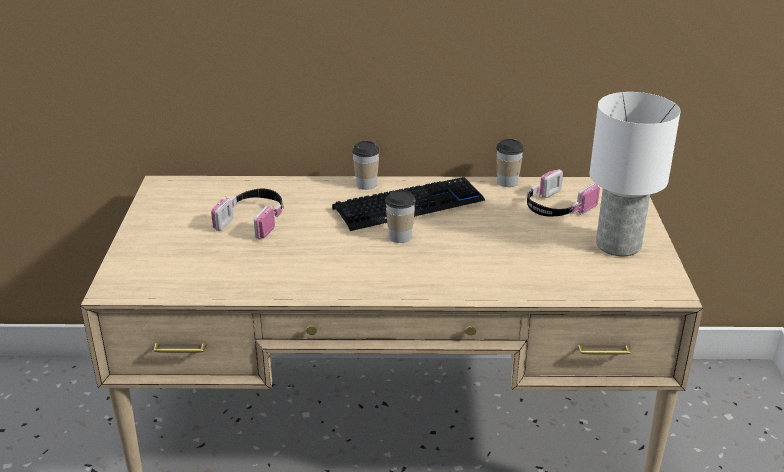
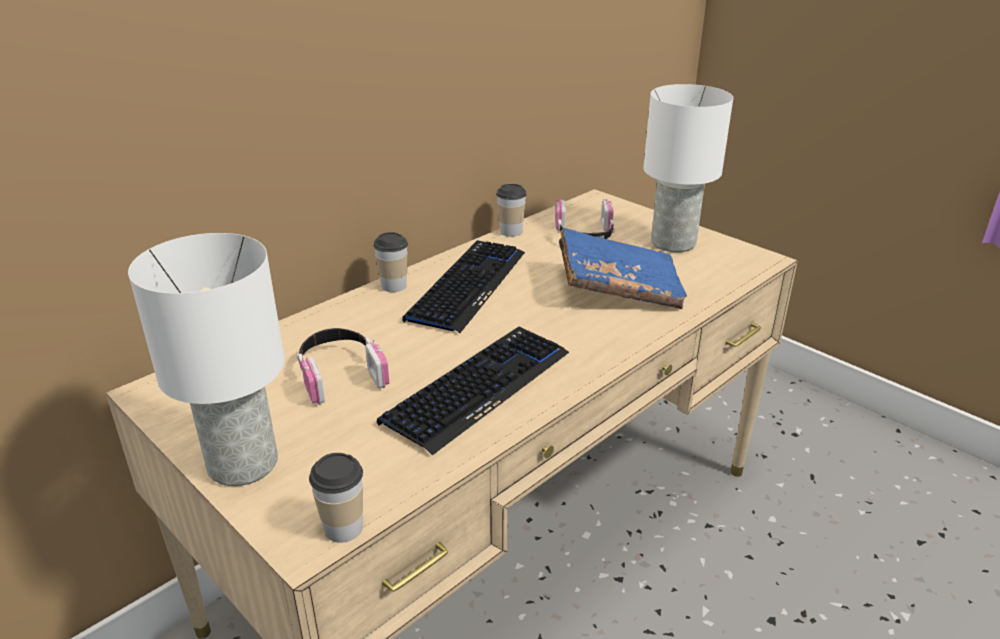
camera: 45 degrees left, 0 degrees up
(143, 241) = (243, 465): none -> white table lamp
(306, 267) = (478, 388): none -> keyboard
(400, 237) = (510, 316): cup -> cup (343, 528)
(506, 255) = (618, 288): none -> blue book

